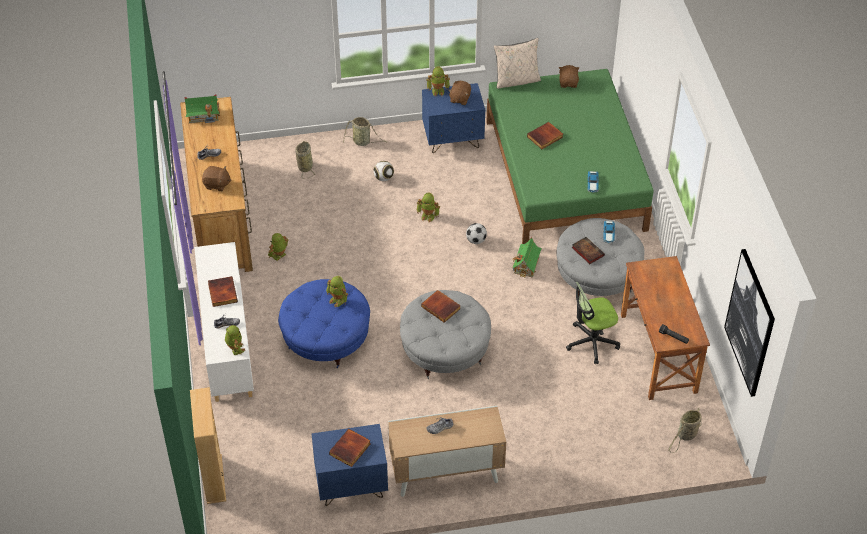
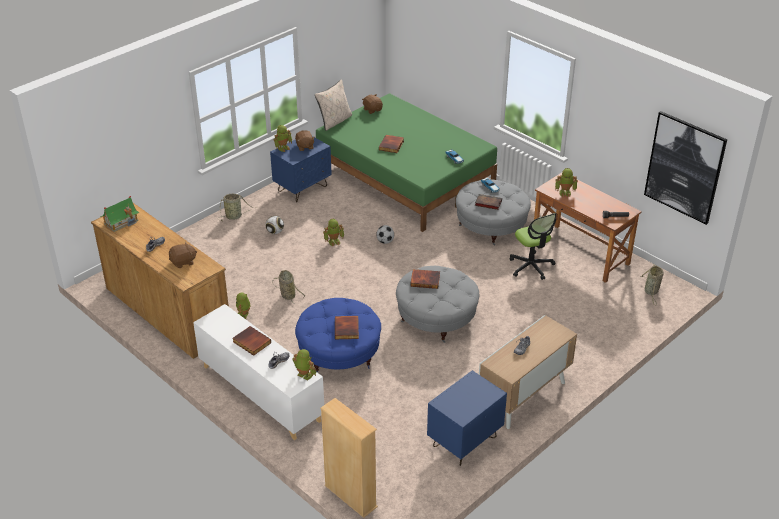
camera: 35 degrees left, 10 degrees down
(305, 166) = (204, 249): basket -> basket (287, 295)
(338, 300) = (342, 310): toy robot -> toy robot (565, 192)
(350, 449) = (470, 398): book -> book (347, 329)
(526, 265) = (436, 241): toy house -> none
(592, 342) = (531, 266): office chair -> office chair turned 60 degrees counterclockwise

